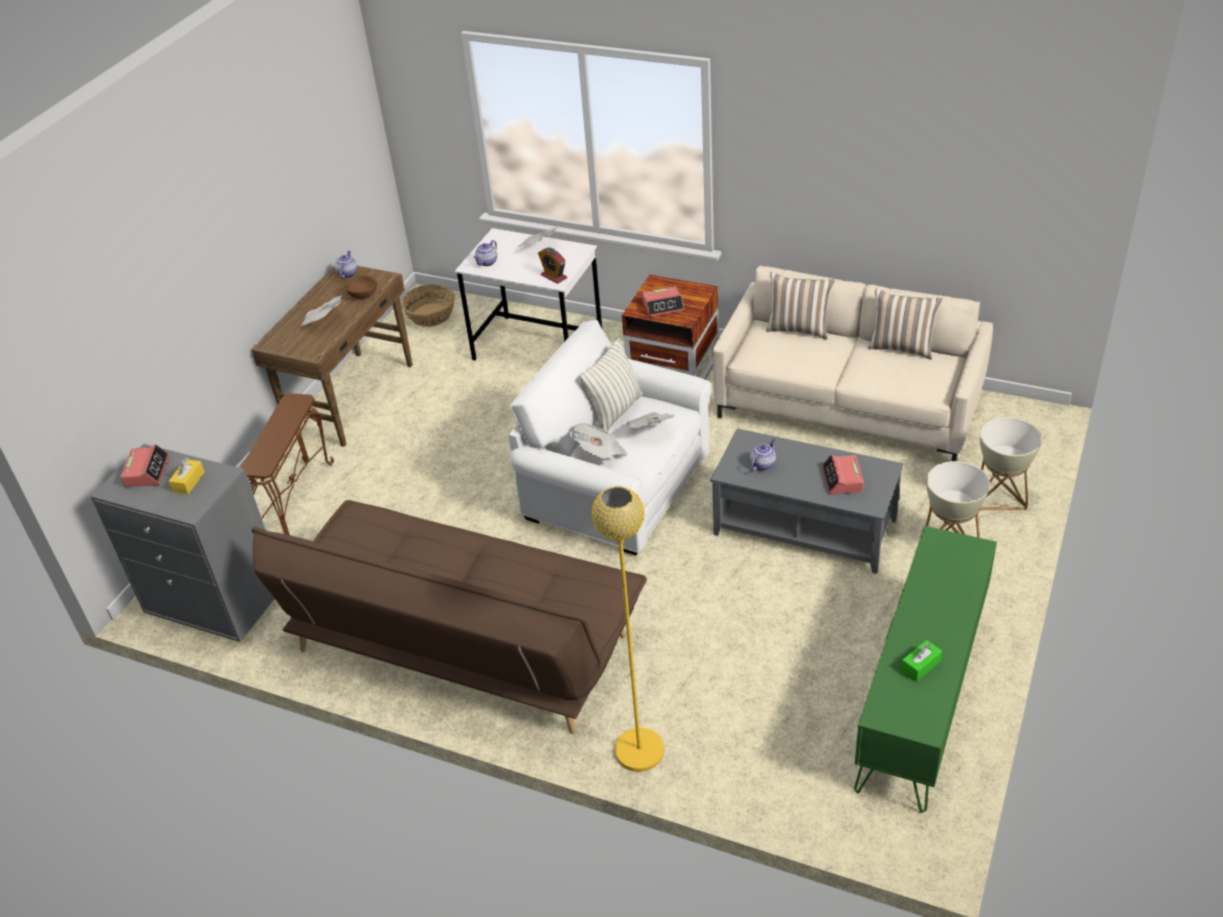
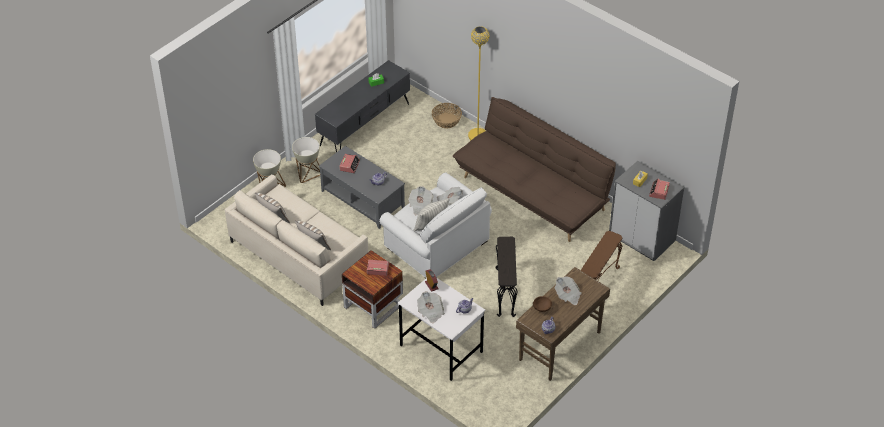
camera: 165 degrees left, 5 degrees up
(431, 315) = (497, 399): basket -> basket (446, 120)
(463, 447) = (505, 292): none -> black side table
(920, 698) = (365, 124): green tv stand -> grey tv stand

